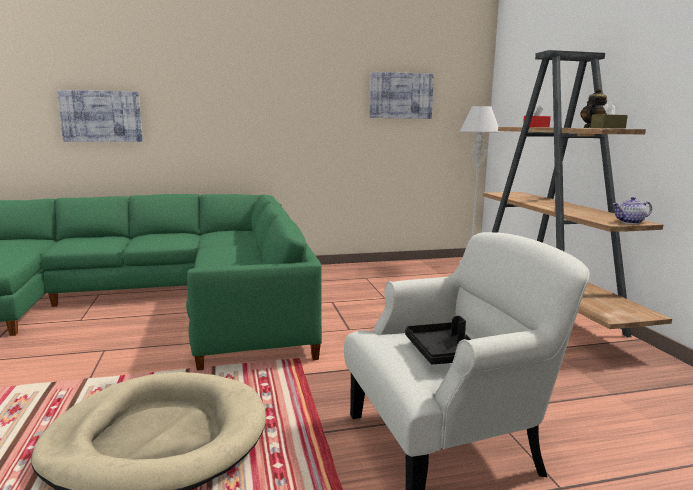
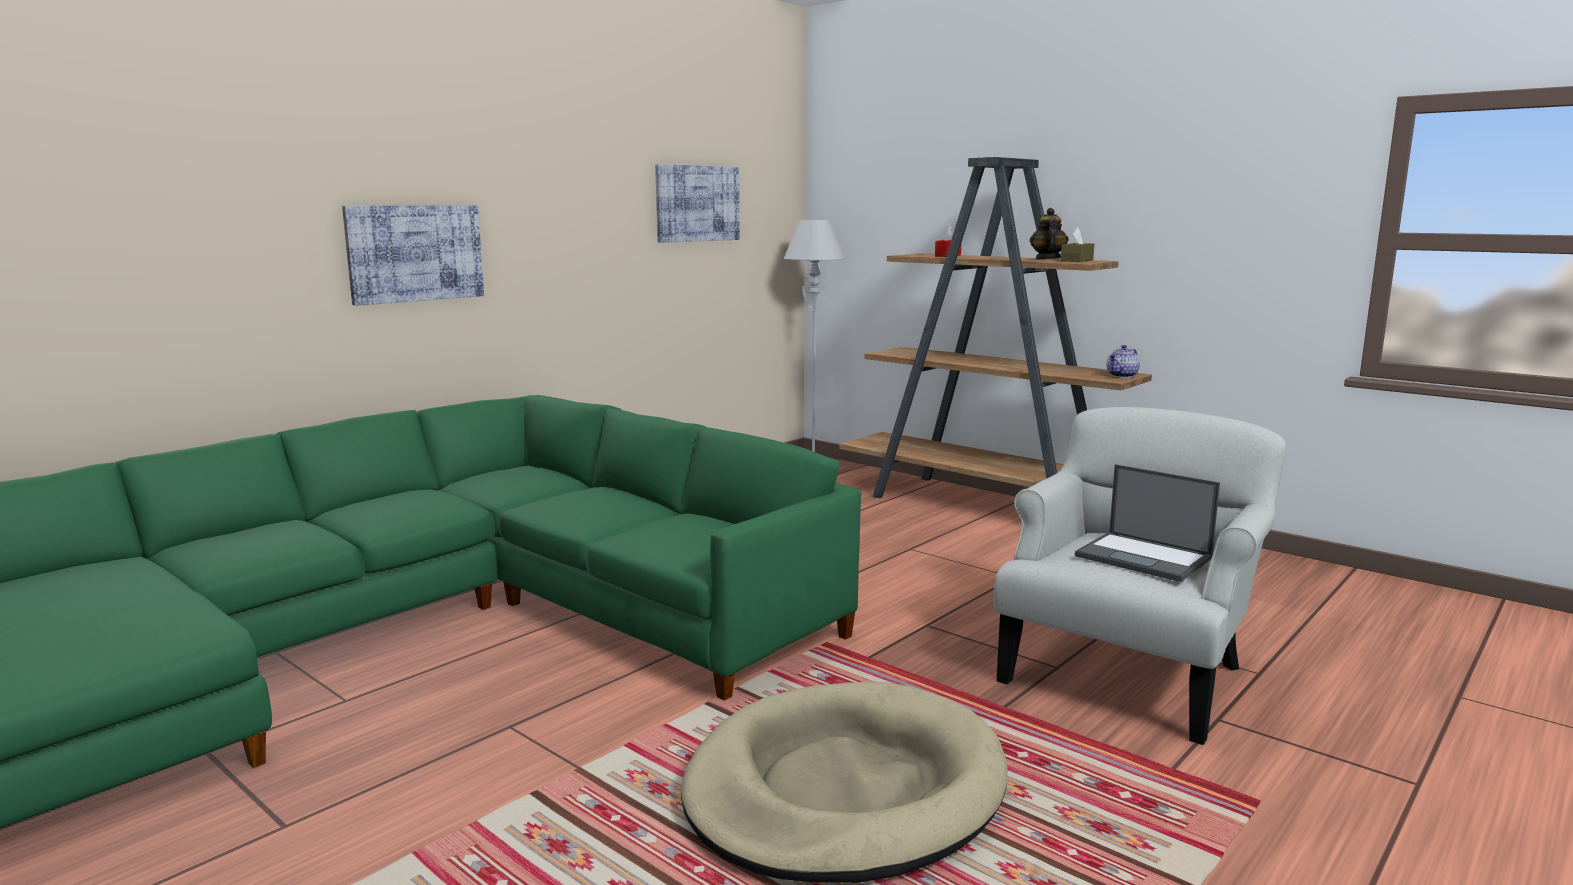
camera: 35 degrees left, 0 degrees up
(101, 116) = (186, 264): picture -> picture (415, 253)
(441, 352) = (1145, 557): black tray -> laptop

